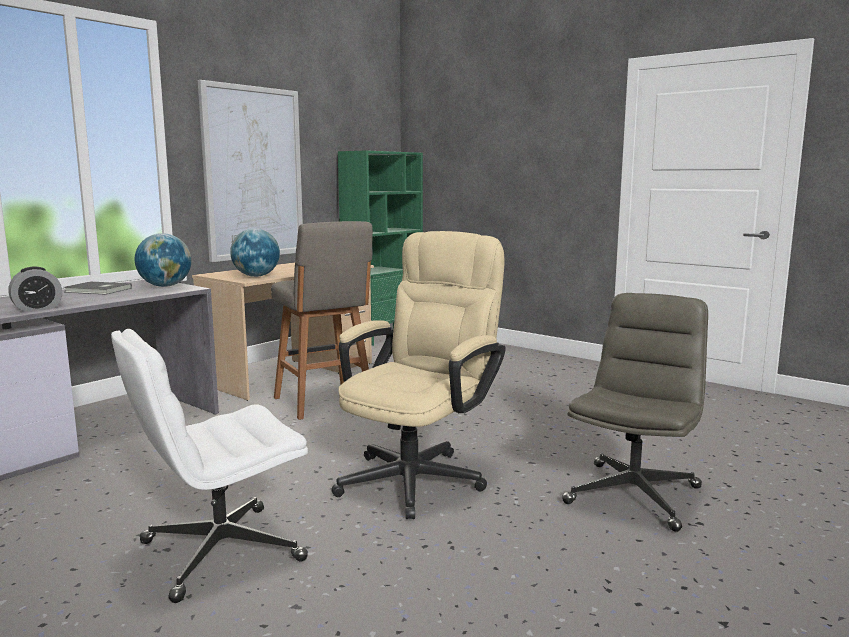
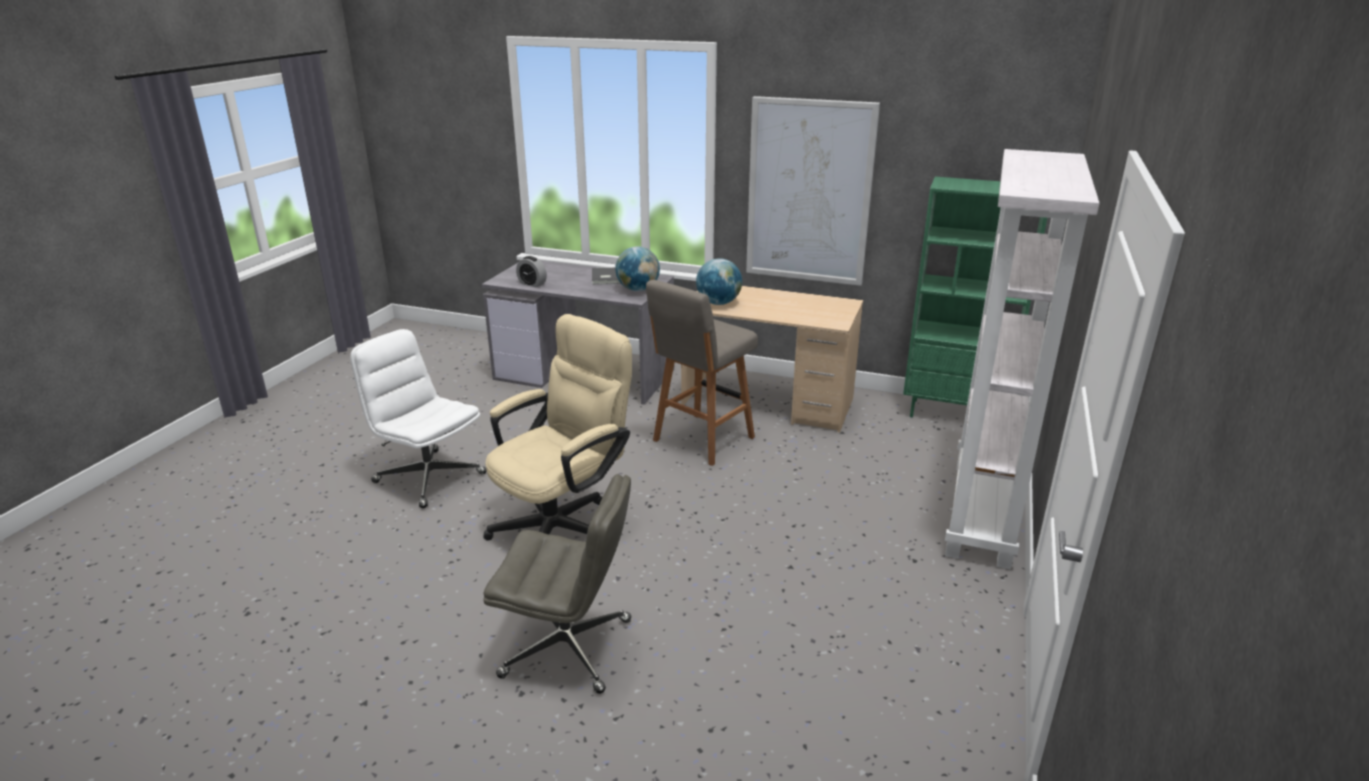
camera: 70 degrees right, 15 degrees up
(419, 476) = (563, 524): beige office chair -> beige office chair turned 60 degrees counterclockwise
(510, 353) = (983, 512): none -> white bookcase

